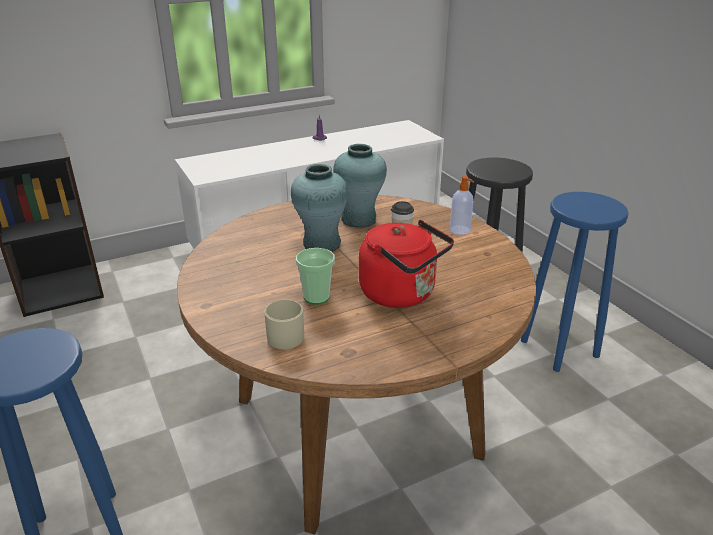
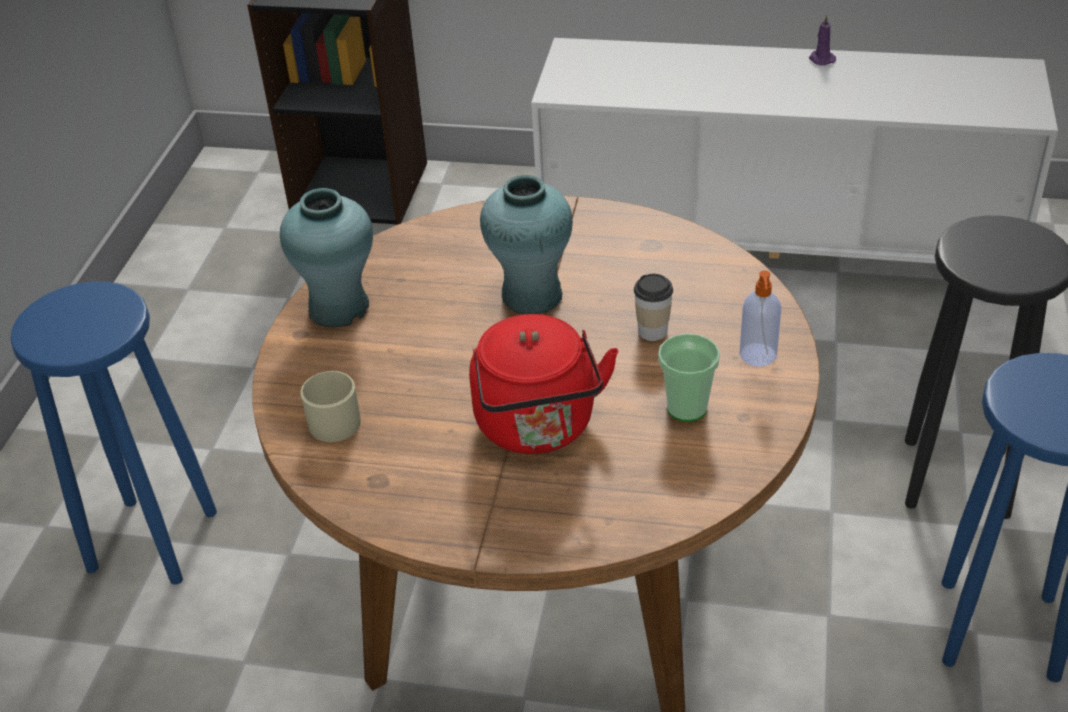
camera: 40 degrees right, 10 degrees up
(316, 297) = (430, 381): cup -> cup (687, 408)
(359, 219) = (632, 271): turquoise vase -> turquoise vase (339, 307)

